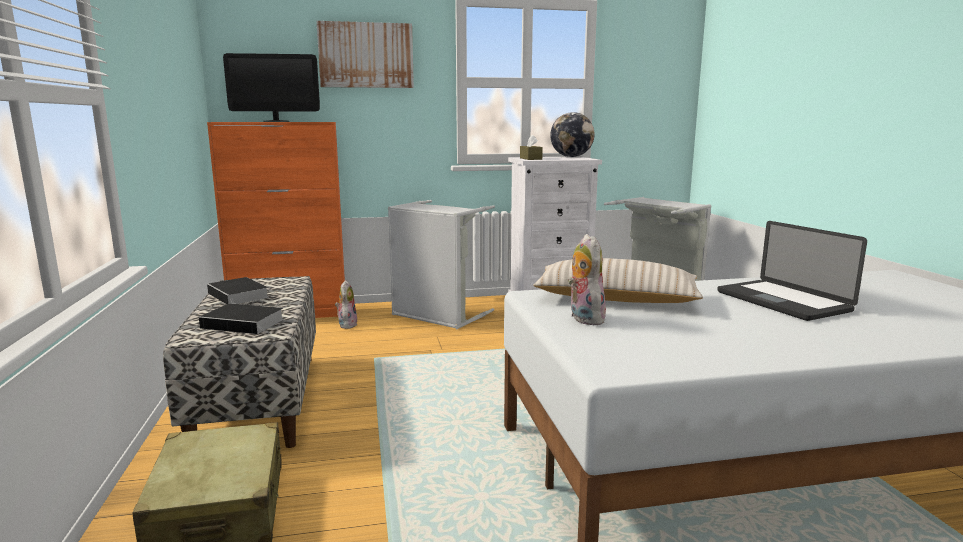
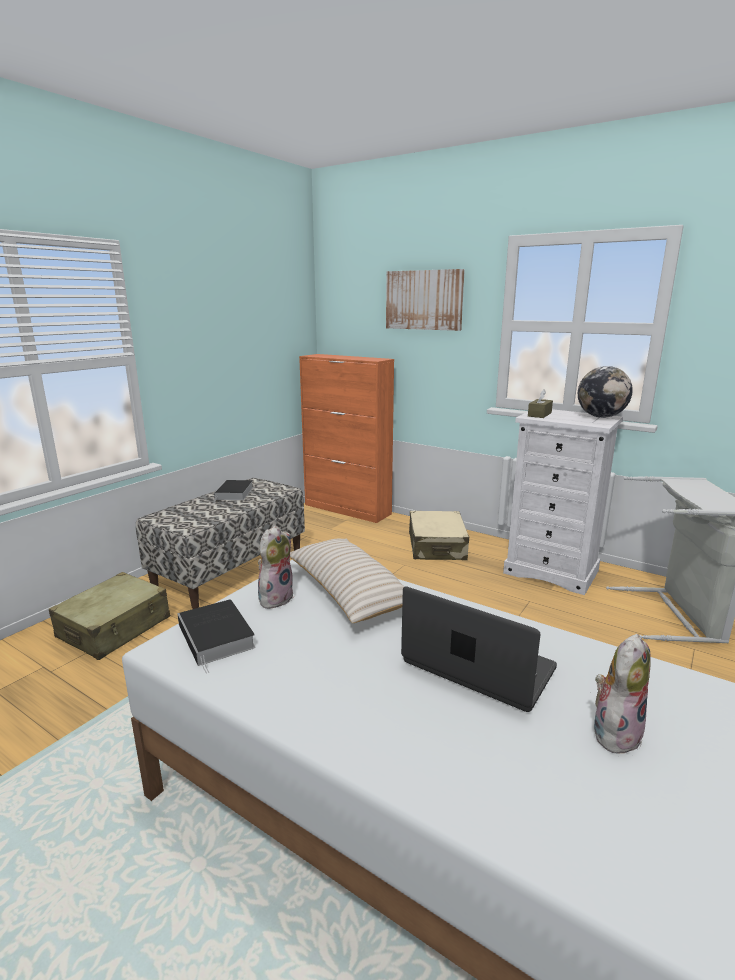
camera: 45 degrees right, 5 degrees up
(245, 323) = (192, 516): book -> book (217, 637)
(276, 121) = (344, 357): monitor -> none
(347, 324) = (365, 531): plush toy -> plush toy (614, 731)
(437, 316) = (436, 546): grey laundry basket -> beige suitcase
(782, 301) = (478, 666): laptop -> laptop turned 105 degrees clockwise

